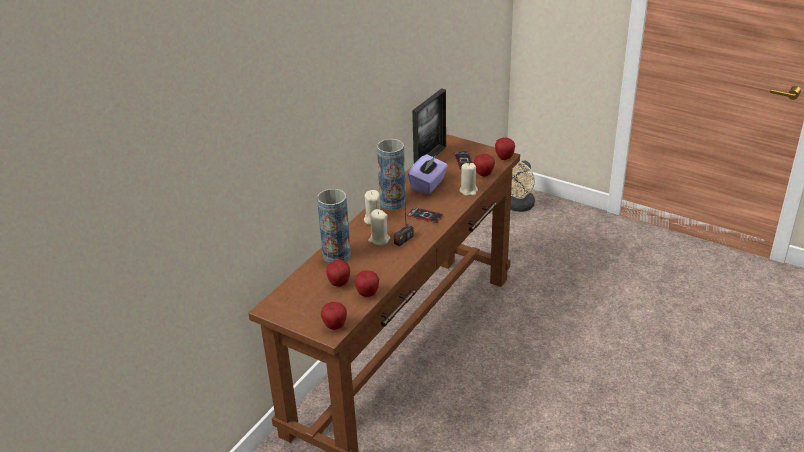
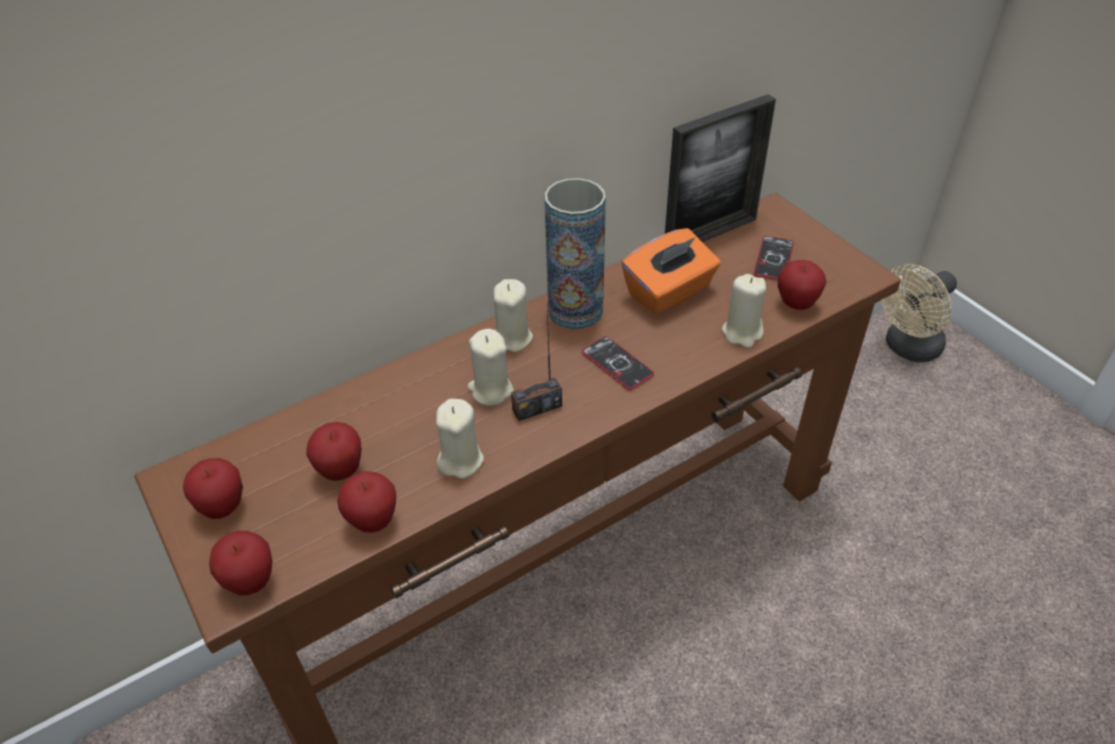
camera: 25 degrees right, 10 degrees up
(336, 255) = (387, 399): vase -> none
(386, 265) = (460, 460): none -> beige candle
(428, 184) = (669, 293): purple tissue box -> orange tissue box
(504, 158) = (862, 278): apple -> apple (223, 507)

